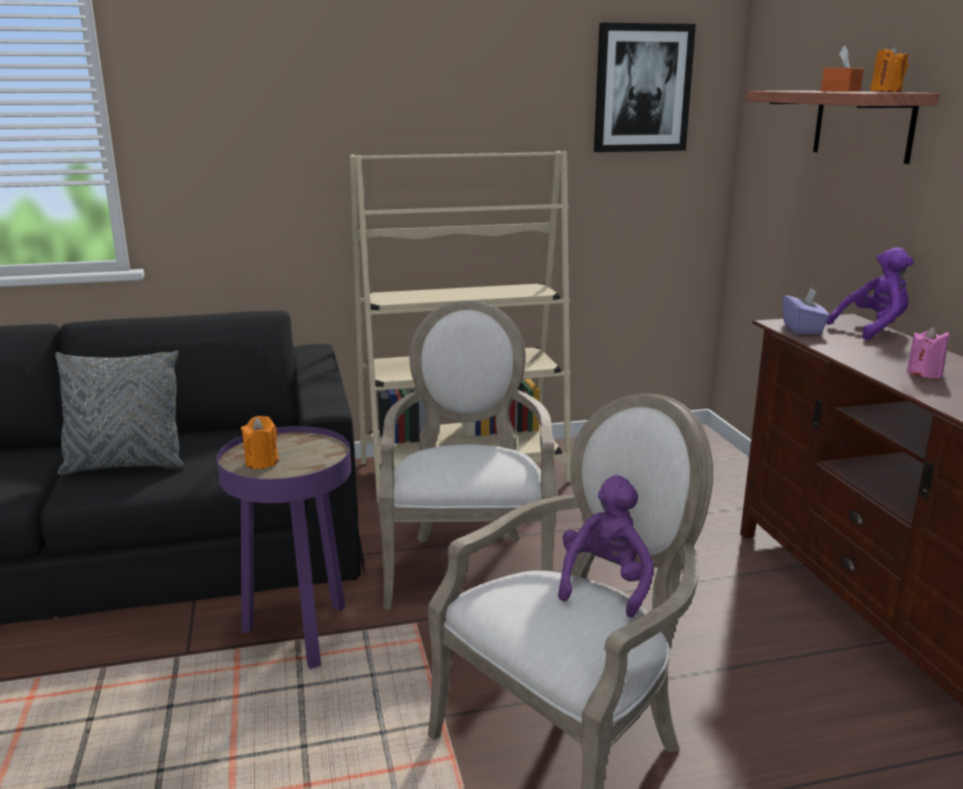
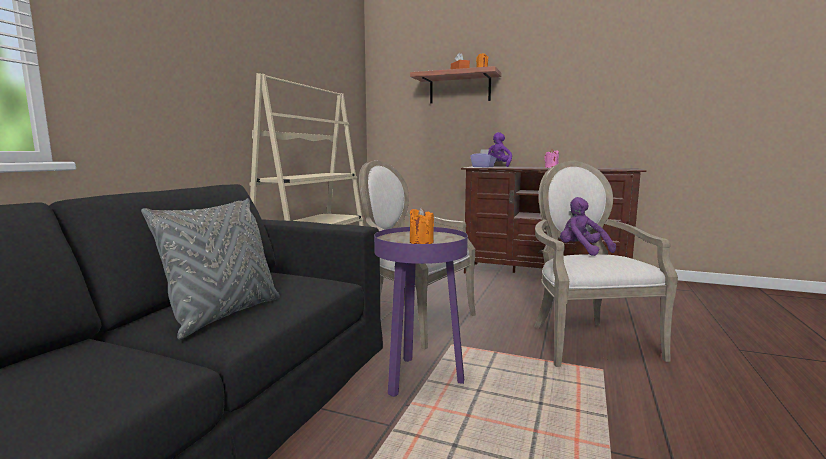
camera: 55 degrees left, 10 degrees down
(642, 88) = (340, 72): picture -> none

